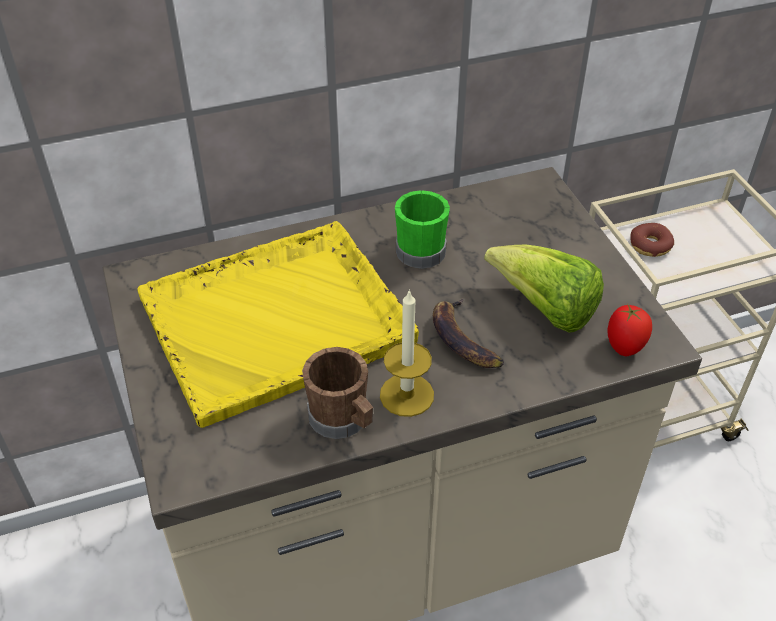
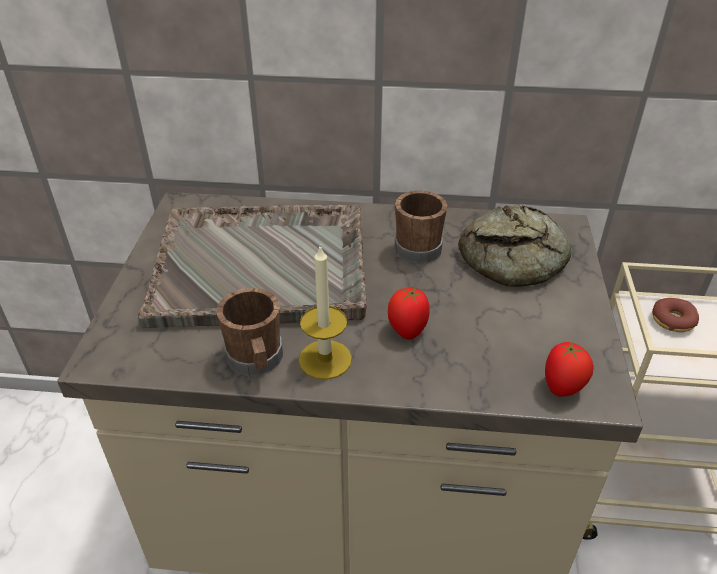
camera: 25 degrees right, 5 degrees down
(279, 320) = (263, 267): yellow tray -> grey tray
(418, 248) = (417, 246): green mug -> brown mug
(462, 339) = (407, 330): banana -> tomato
(517, 232) = (517, 258): none -> bread
(544, 309) = (501, 329): lettuce -> none

